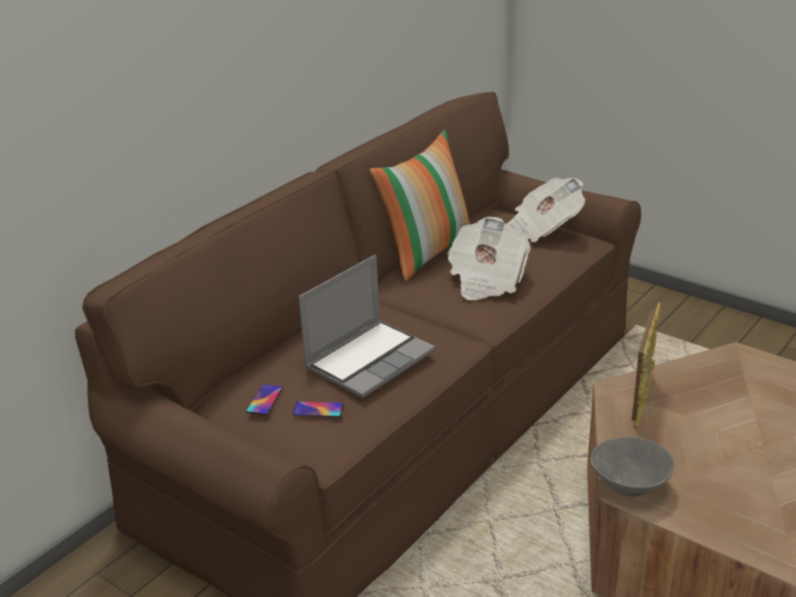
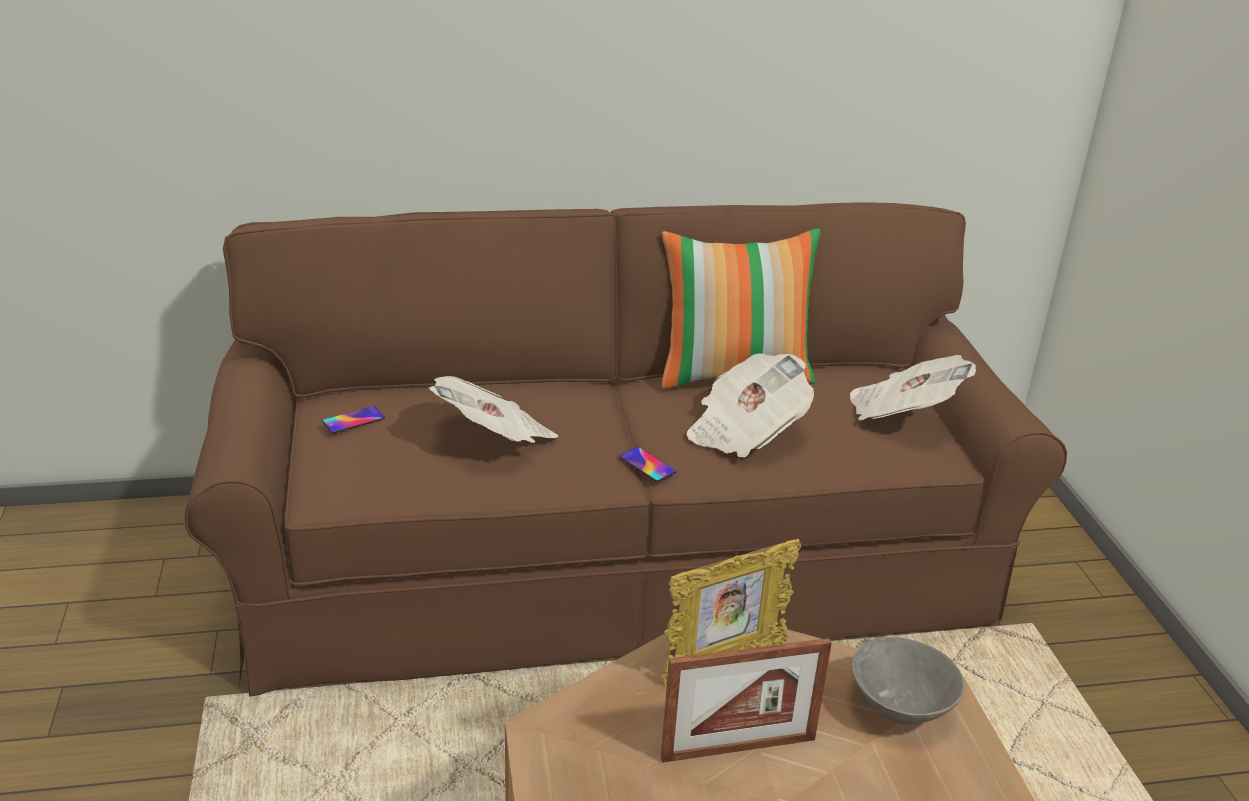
camera: 40 degrees right, 0 degrees up
(318, 410) = (376, 455): phone -> phone (647, 465)
(369, 359) = (495, 439): laptop -> newspaper
(628, 486) = (555, 730): grey bowl -> grey bowl (899, 707)
(710, 434) = (738, 748): none -> picture frame

